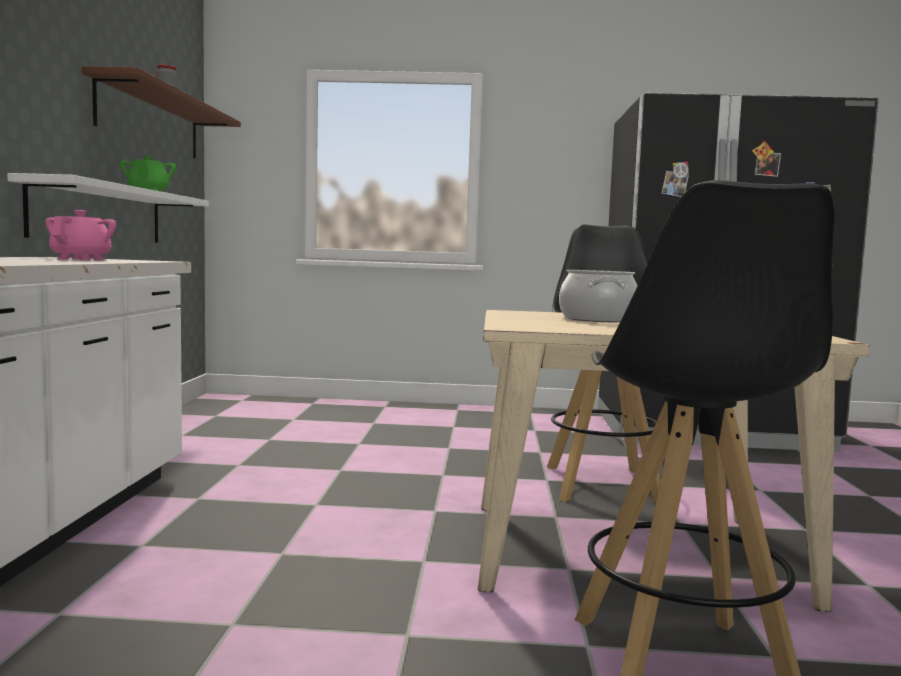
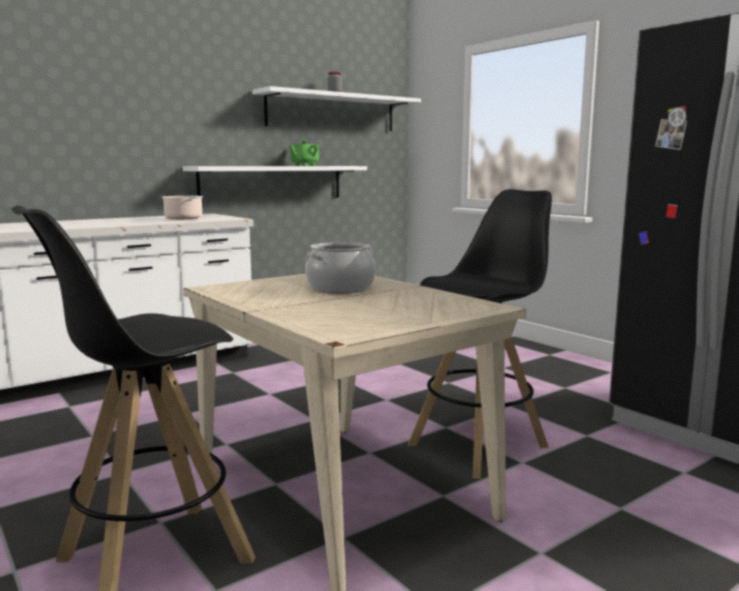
camera: 50 degrees right, 5 degrees up
(81, 259) = (184, 218): pink teapot -> cooking pot
(151, 121) = (332, 112): brown shelf -> white shelf

